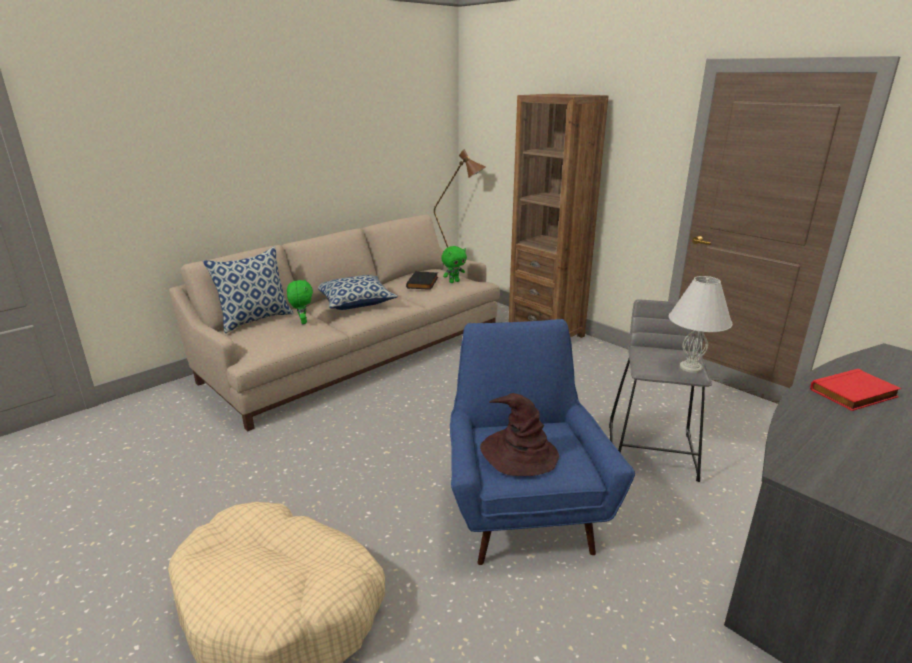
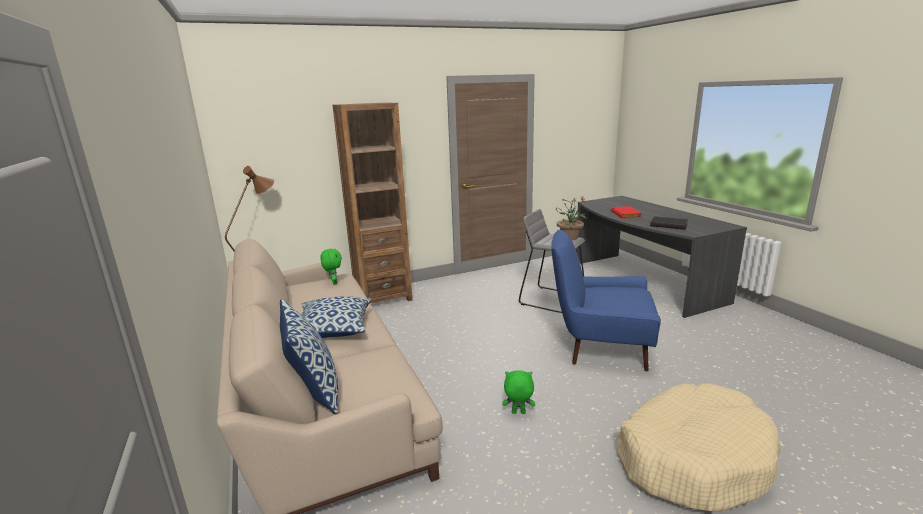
camera: 70 degrees left, 5 degrees down
(302, 322) = (351, 361): green plush toy -> green plush toy (518, 413)
(423, 283) = (321, 294): black book -> black book (669, 225)
(518, 454) = (622, 301): brown hat -> none
(690, 367) = (570, 237): white table lamp -> potted plant

